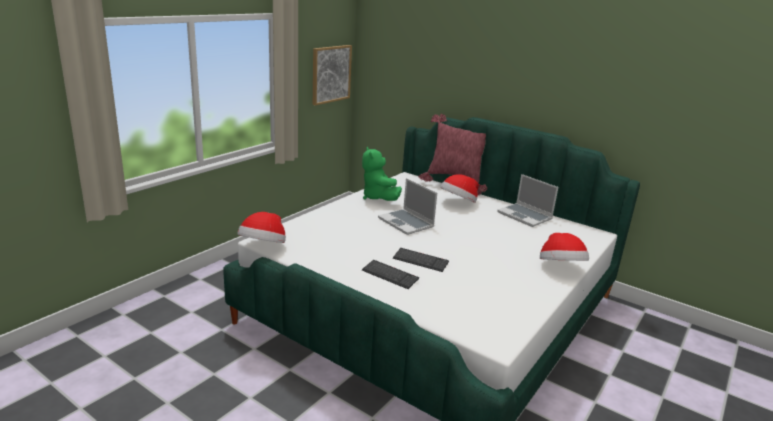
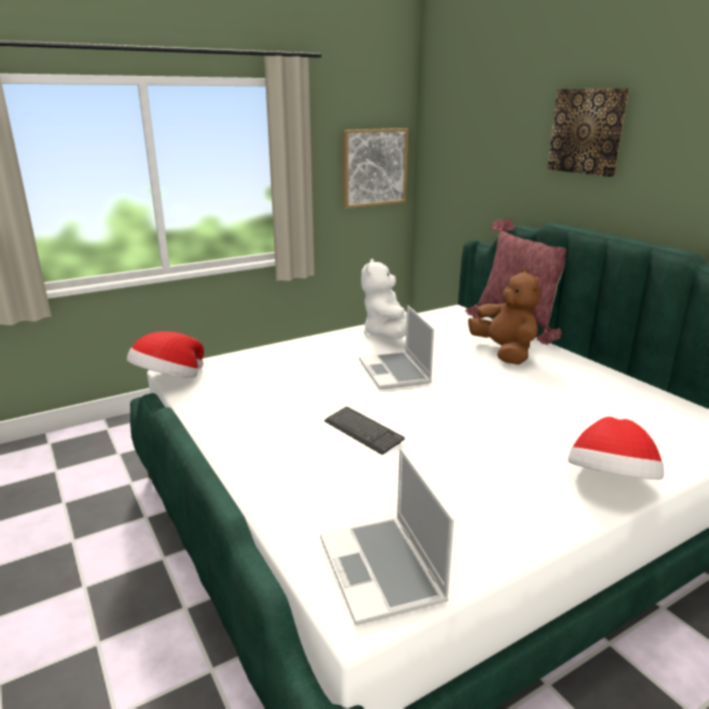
camera: 25 degrees right, 0 degrees up
(378, 198) = (387, 334): green plush toy -> white plush toy
(390, 275) = (294, 447): keyboard -> none
(458, 203) = (504, 353): hat -> brown plush toy
(494, 62) = (587, 131): none -> picture
(525, 216) = (606, 384): laptop -> laptop (383, 571)

